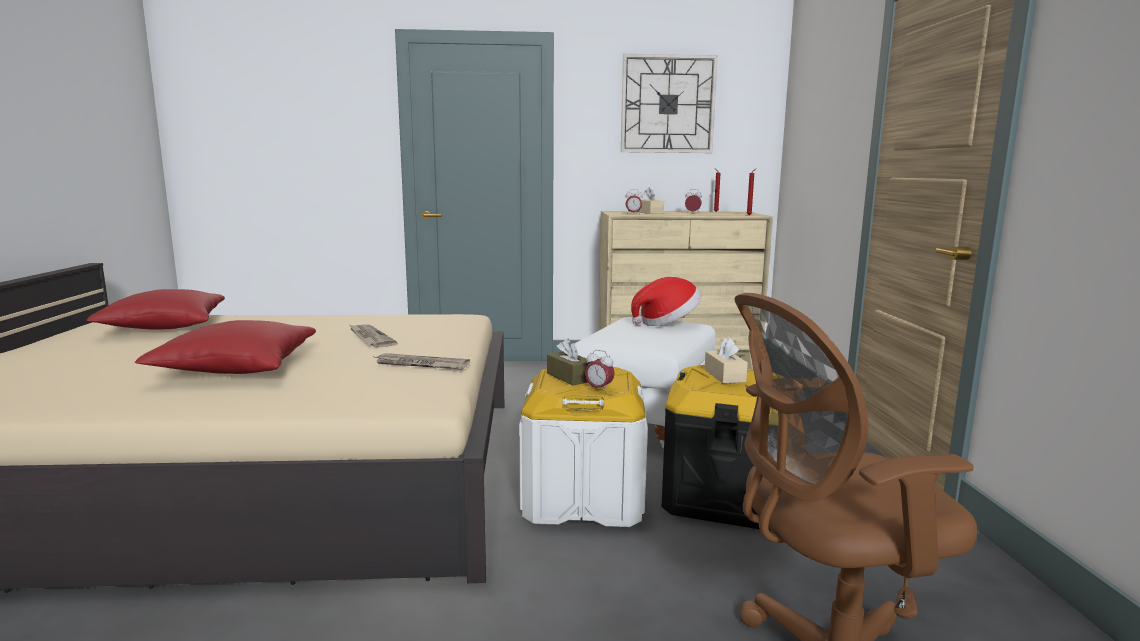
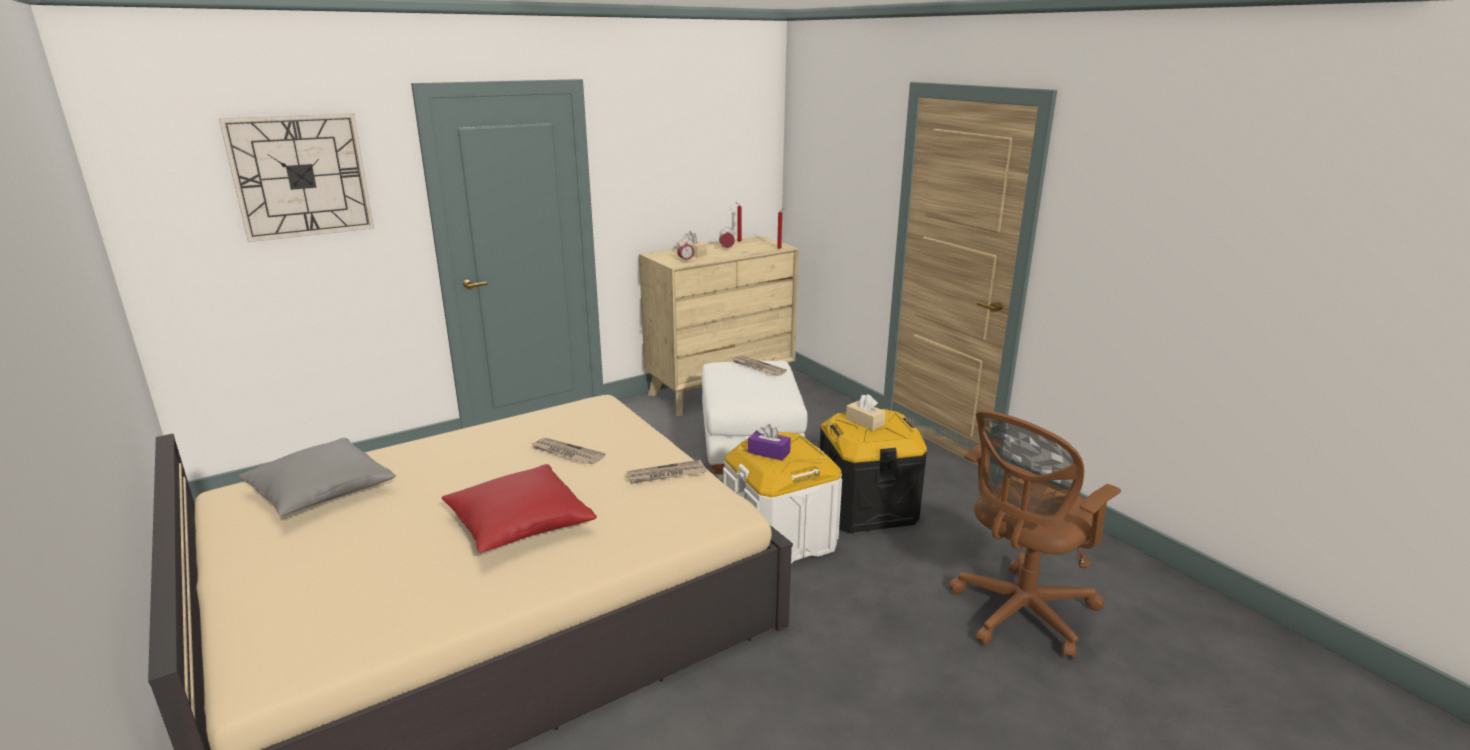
camera: 30 degrees left, 10 degrees up
(164, 327) = (320, 492): red pillow -> grey pillow
(569, 377) = (769, 452): brown tissue box -> purple tissue box
(599, 389) = (804, 459): alarm clock -> none
(667, 323) = (757, 367): hat -> newspaper
(668, 104) = (690, 144): wall clock -> wall clock (301, 176)

